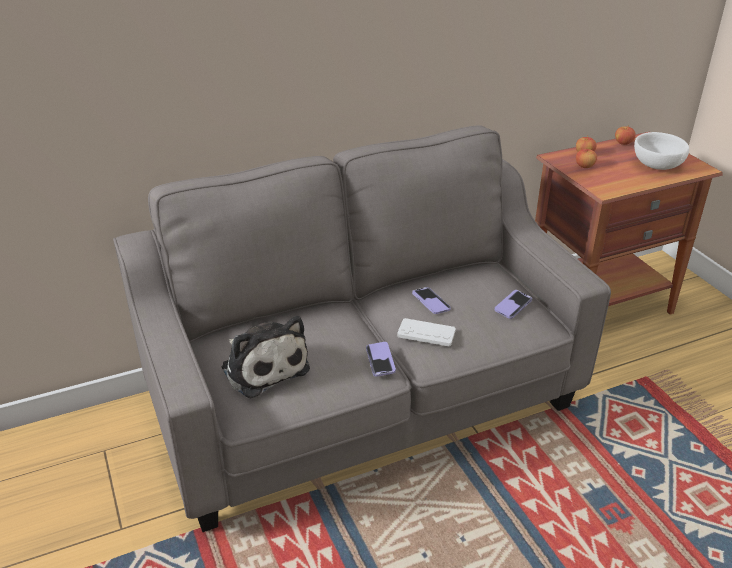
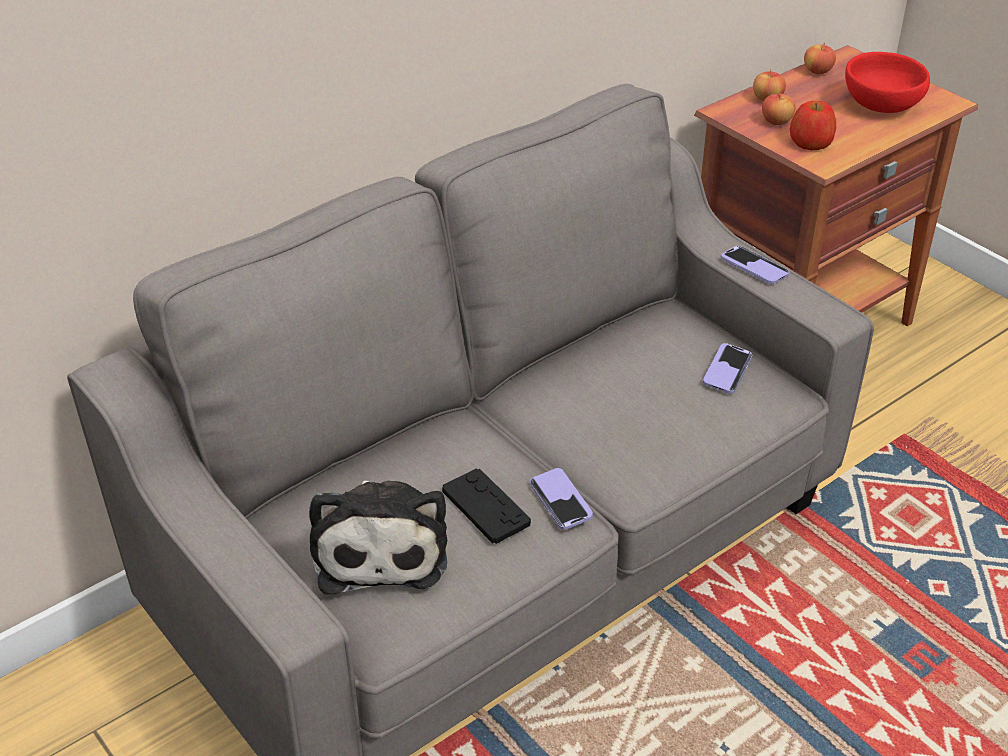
camera: 15 degrees left, 5 degrees up
(263, 366) = (380, 547): plush toy -> plush toy turned 45 degrees clockwise
(333, 355) = (485, 507): none -> black game controller
(426, 333) = (614, 442): white game controller -> none
(431, 301) = (601, 386): phone -> phone (754, 267)
(601, 179) = (811, 142): none -> apple
(657, 164) = (881, 104): white bowl -> red bowl

